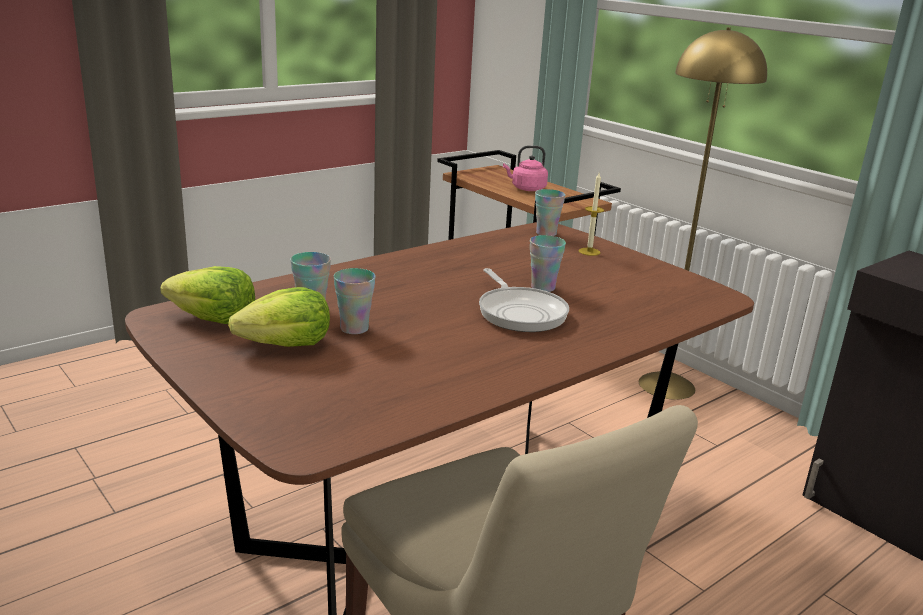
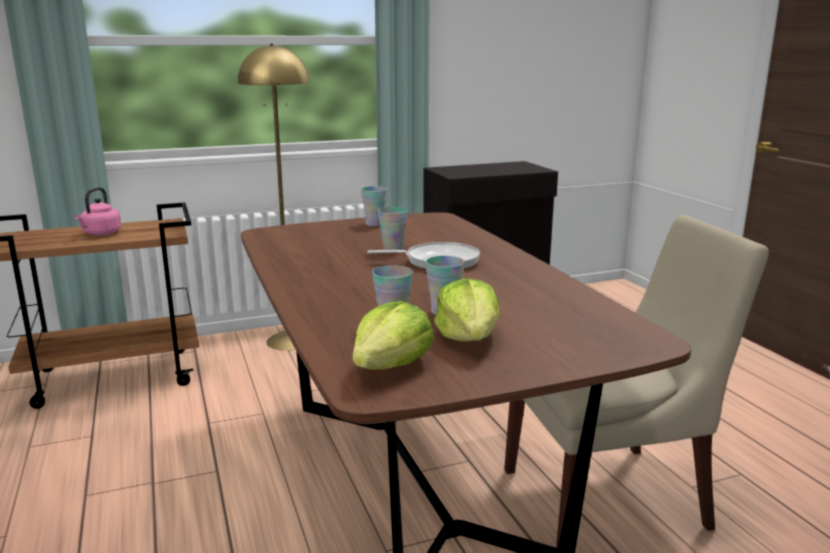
camera: 70 degrees left, 5 degrees down
(546, 233) = (274, 234): cup -> cup (374, 224)
(589, 251) = (328, 229): candle -> none

